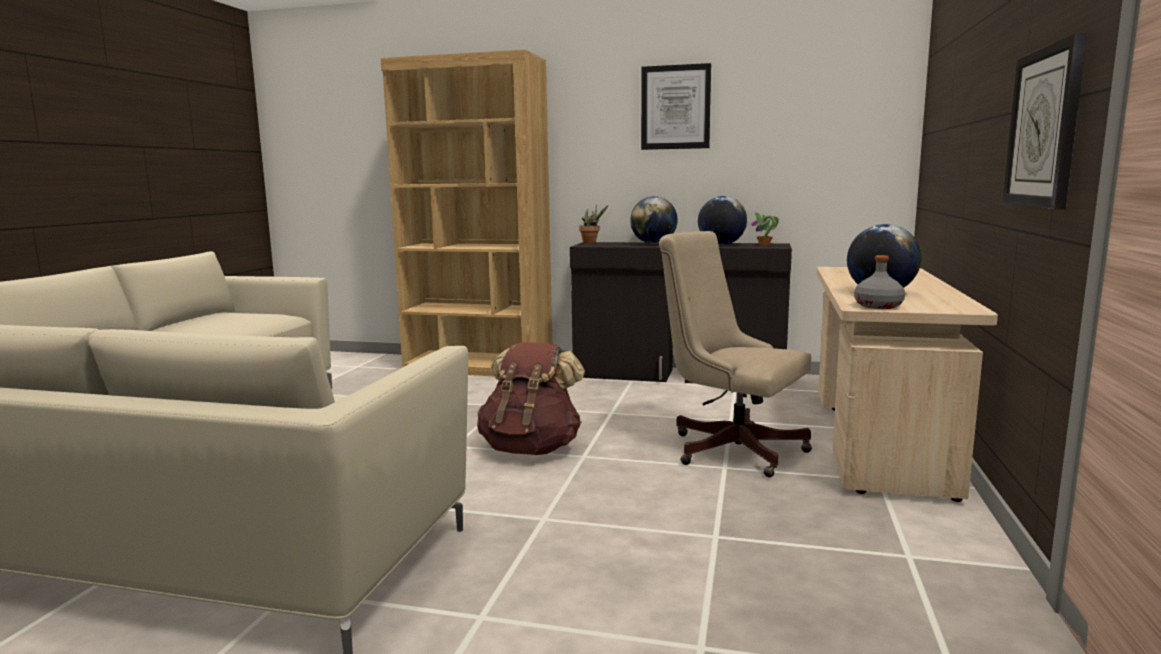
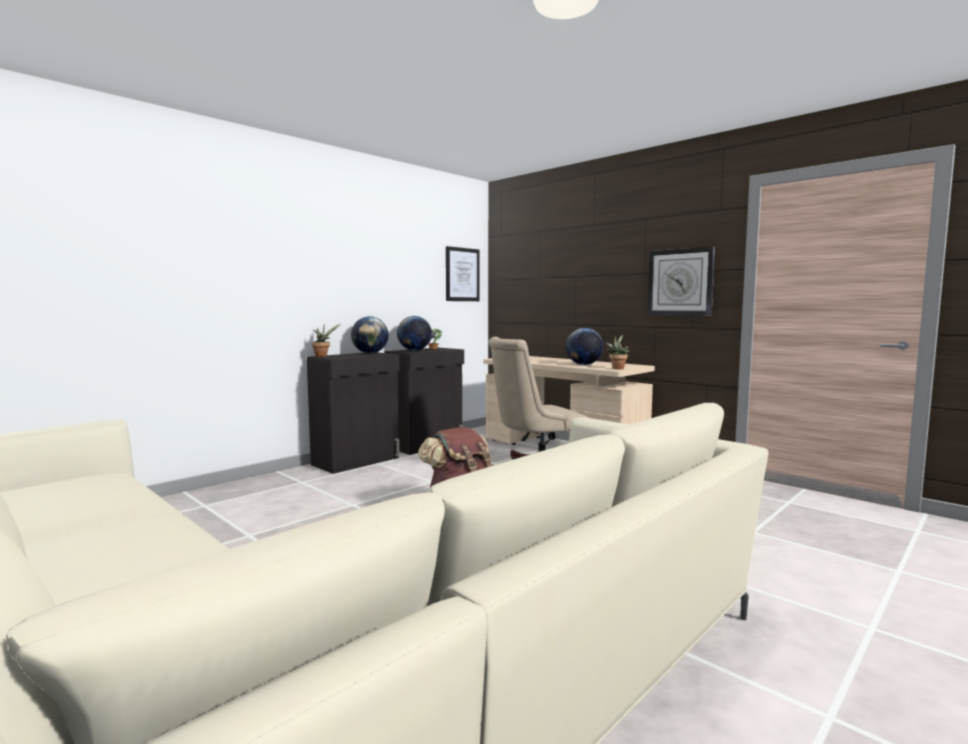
camera: 60 degrees left, 5 degrees down
(479, 367) = (230, 493): brown bookcase -> none
(675, 107) = (368, 249): picture -> picture (462, 274)
(878, 306) = (617, 368): grey bottle -> potted plant

